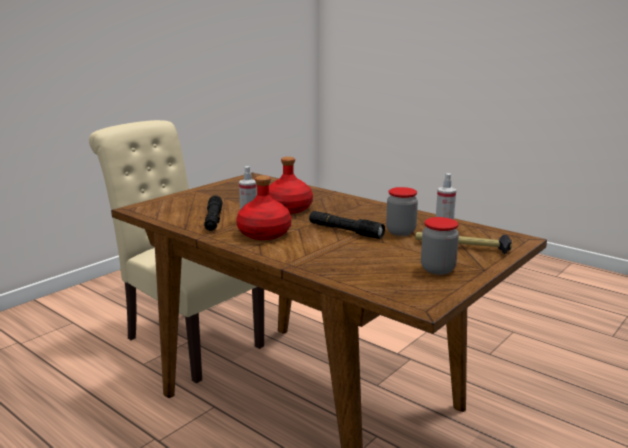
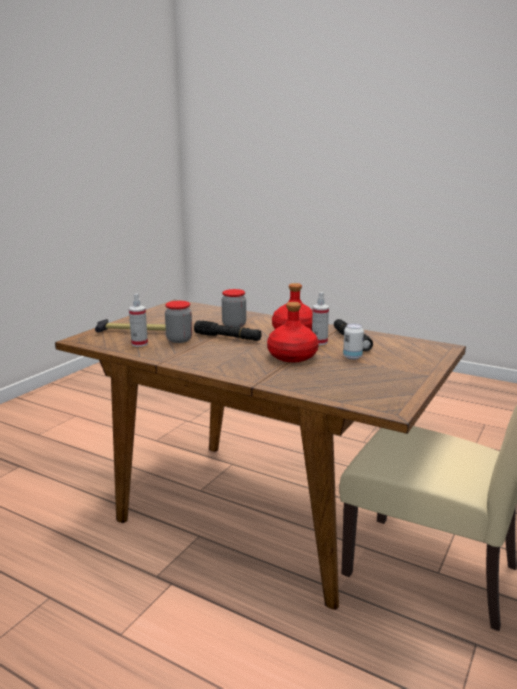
camera: 170 degrees right, 0 degrees up
(235, 205) = (352, 357): none -> can
(437, 269) = (161, 317): jar -> jar (234, 325)

